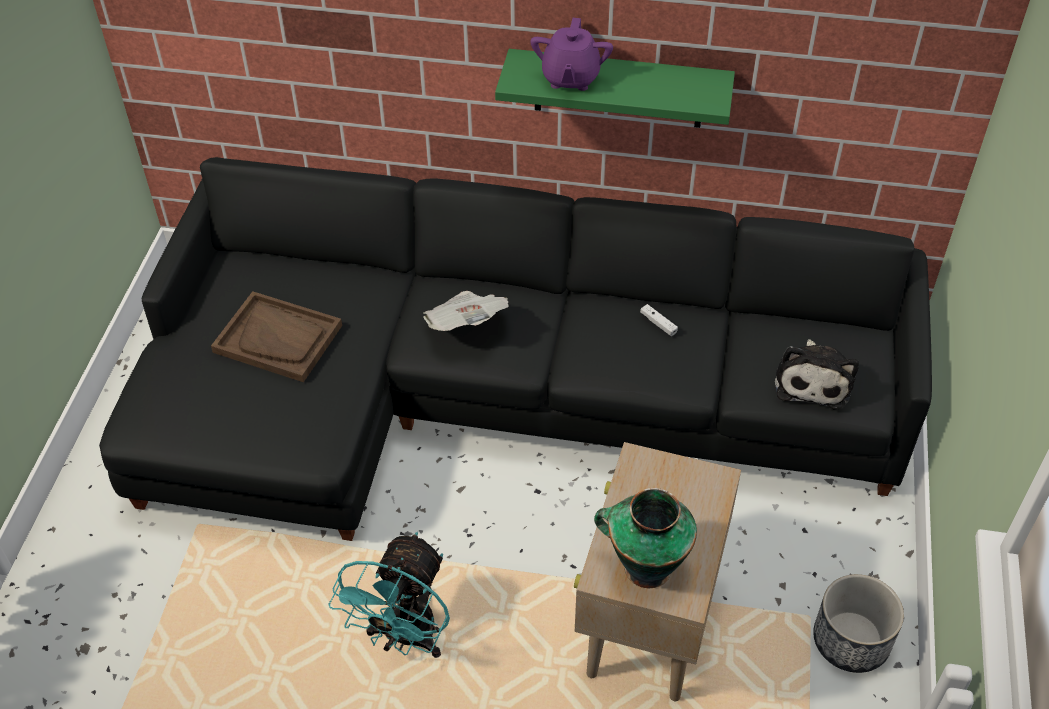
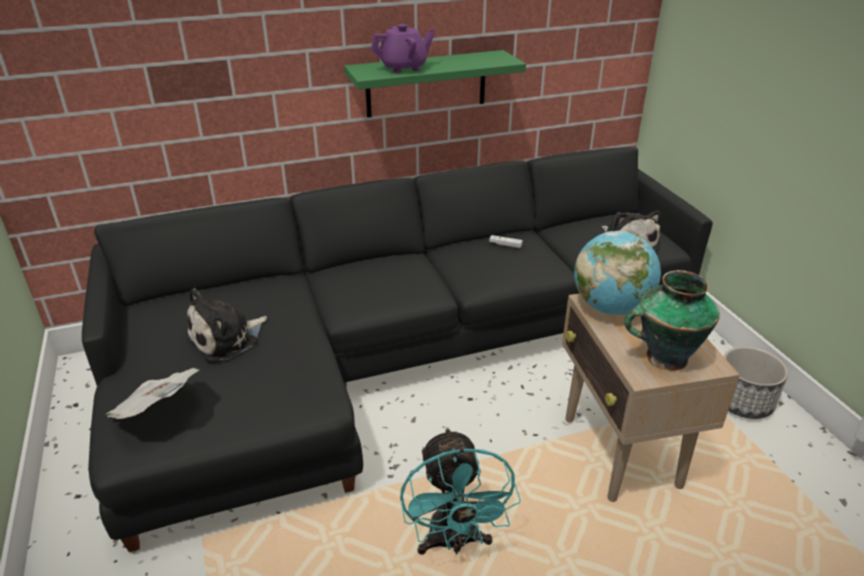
camera: 30 degrees left, 15 degrees down
(278, 339) = (227, 338): brown tray -> plush toy
(466, 325) = (375, 285): newspaper -> newspaper (158, 411)
(570, 78) = (404, 68): purple teapot -> purple teapot turned 90 degrees counterclockwise
(652, 479) = (610, 307): none -> globe

